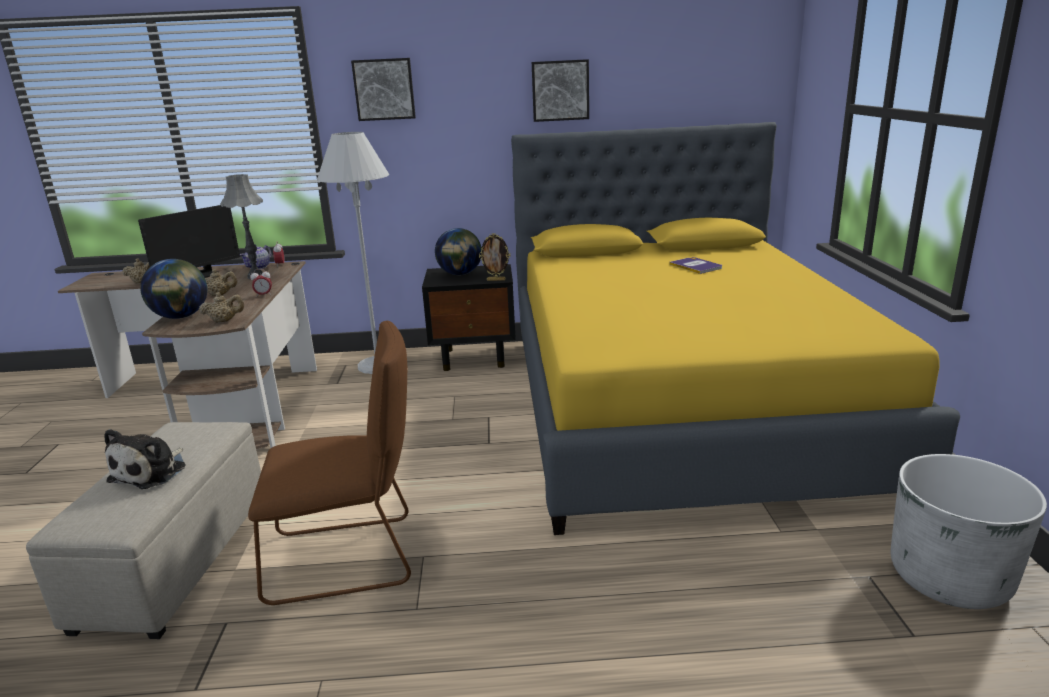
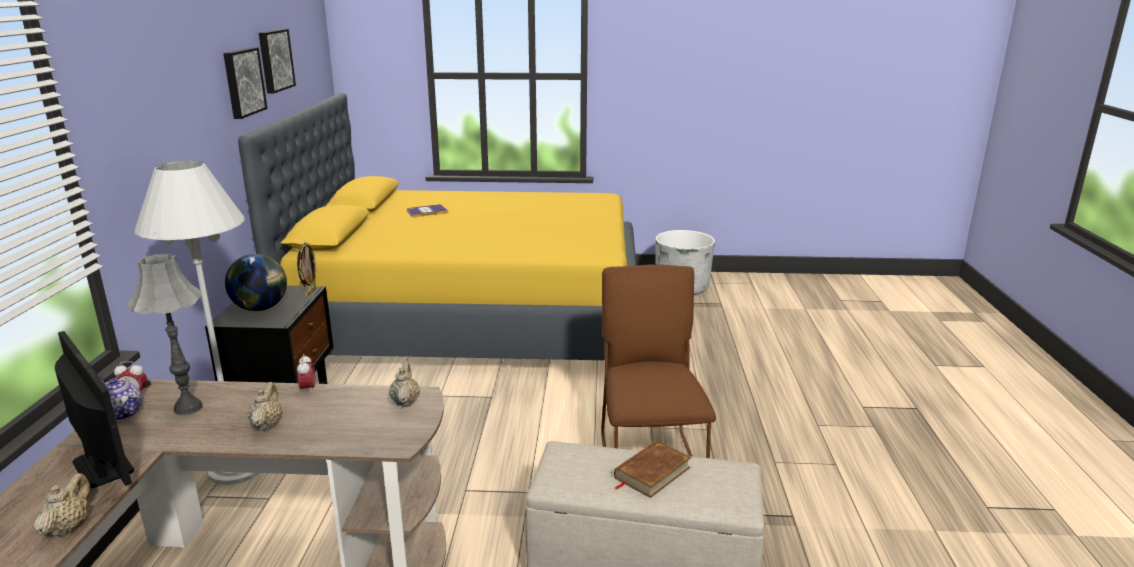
camera: 85 degrees left, 0 degrees up
(152, 472) = (651, 473): plush toy -> brown book
(181, 317) = (357, 438): globe -> none
(384, 89) = (128, 102): picture -> picture (274, 60)

